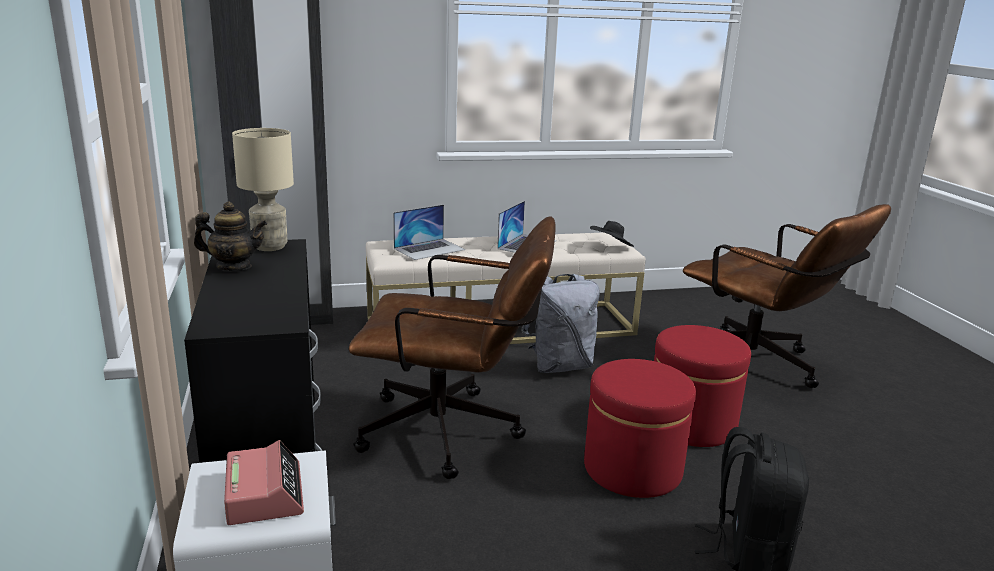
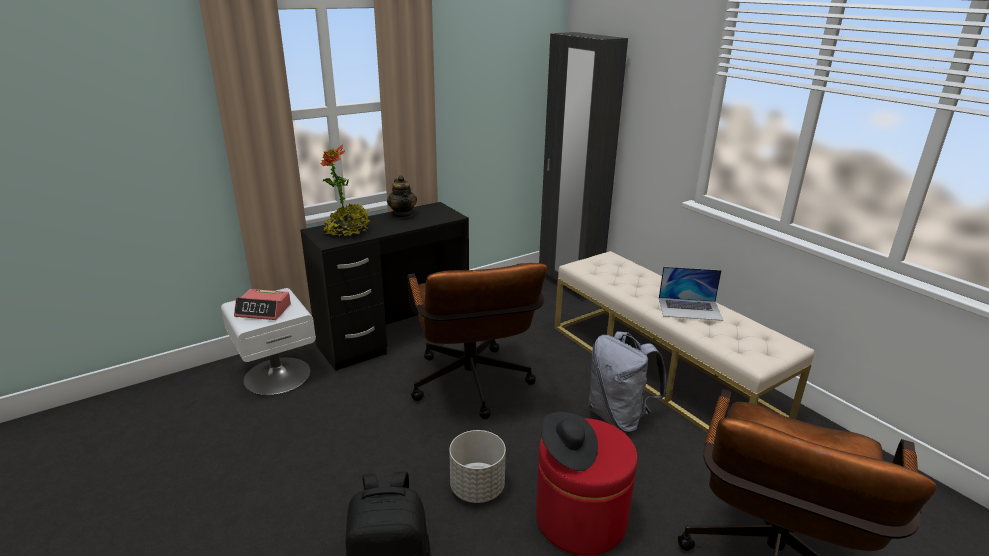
camera: 70 degrees right, 5 degrees up
(249, 306) = (348, 231): none -> potted plant
(264, 494) = (264, 310): alarm clock -> alarm clock turned 45 degrees clockwise
(269, 246) = (444, 213): beige table lamp -> none
(429, 249) = (619, 273): laptop -> none
(611, 247) = (749, 351): black hat -> black hat (568, 452)
(632, 469) = (477, 488): red ottoman -> grey planter

